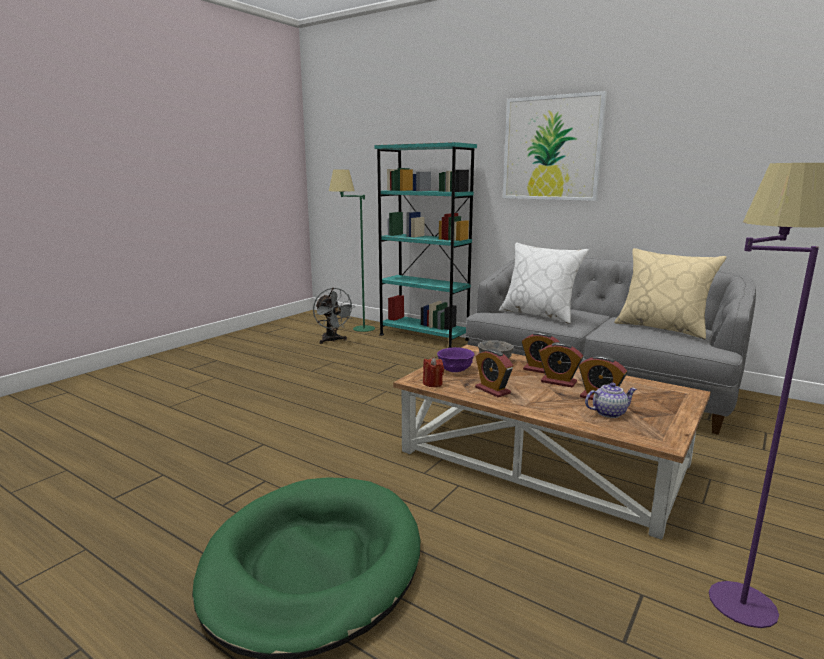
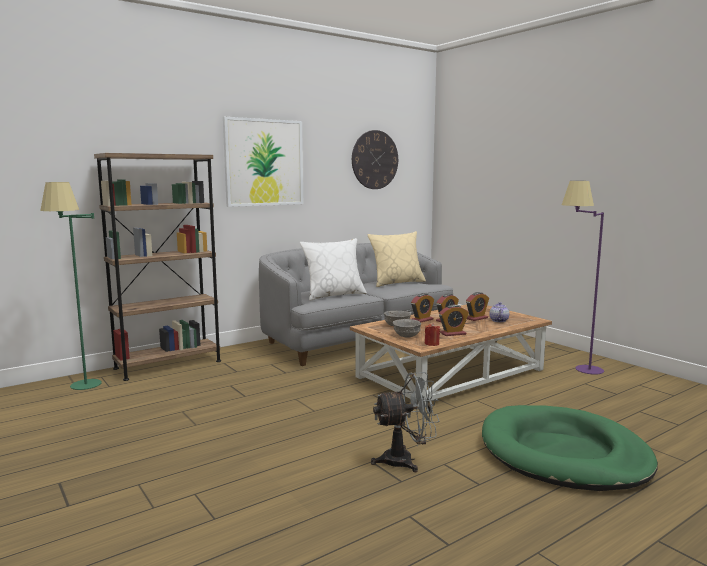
camera: 70 degrees left, 5 degrees down
(332, 341) = (103, 404): grey fan -> grey fan (405, 460)
(423, 337) = (168, 365): turquoise bookcase -> brown bookcase
(455, 369) = (407, 335): purple bowl -> grey bowl
(741, 137) = (375, 160): none -> wall clock

